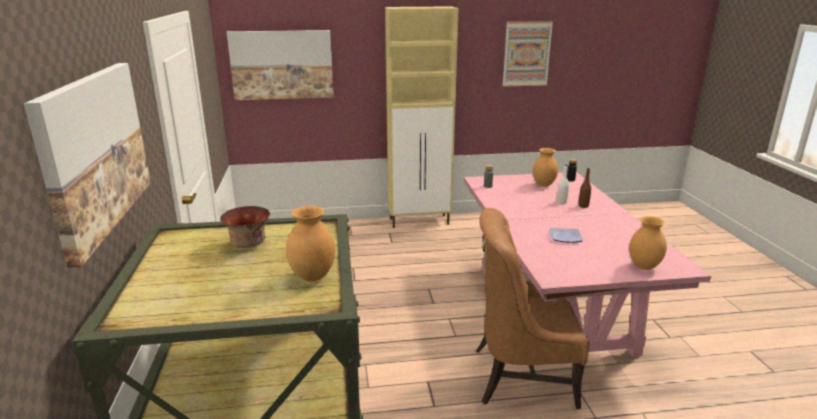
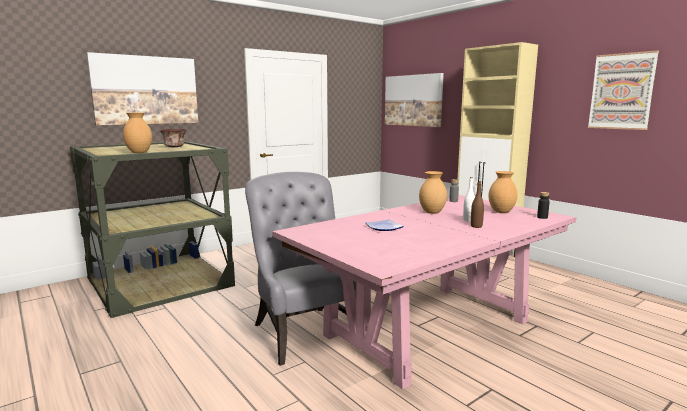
camera: 60 degrees right, 10 degrees down
(522, 376) = (303, 332): brown chair -> grey chair
(644, 266) = (362, 253): brown vase -> brown vase (432, 212)

